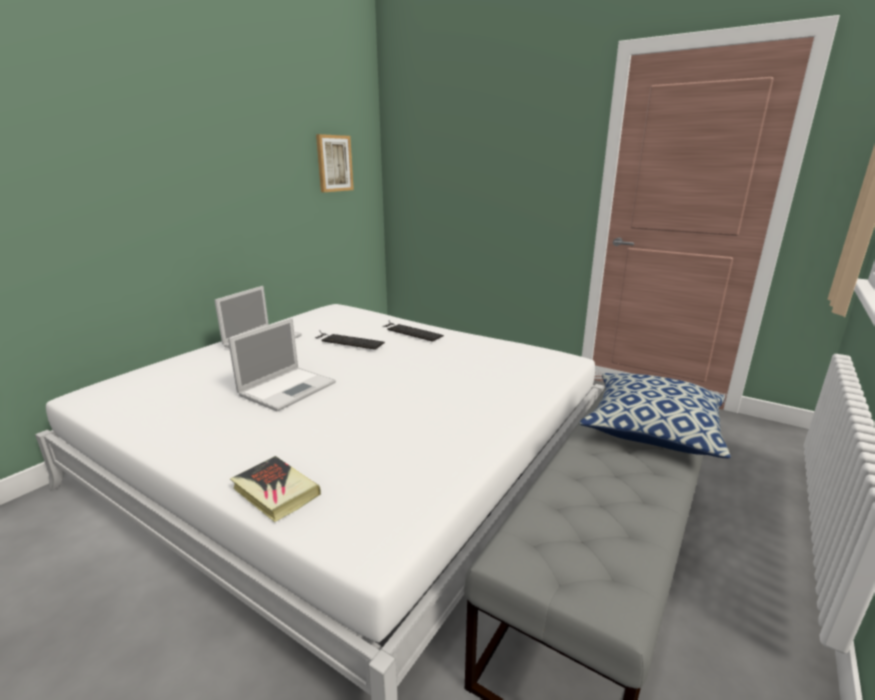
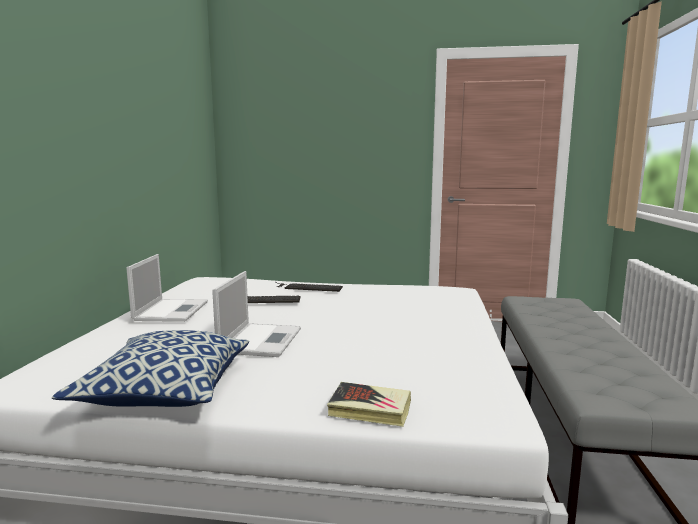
camera: 25 degrees left, 10 degrees down
(334, 163) = (185, 137): picture -> none
(652, 429) = (572, 319): pillow -> pillow (166, 390)

